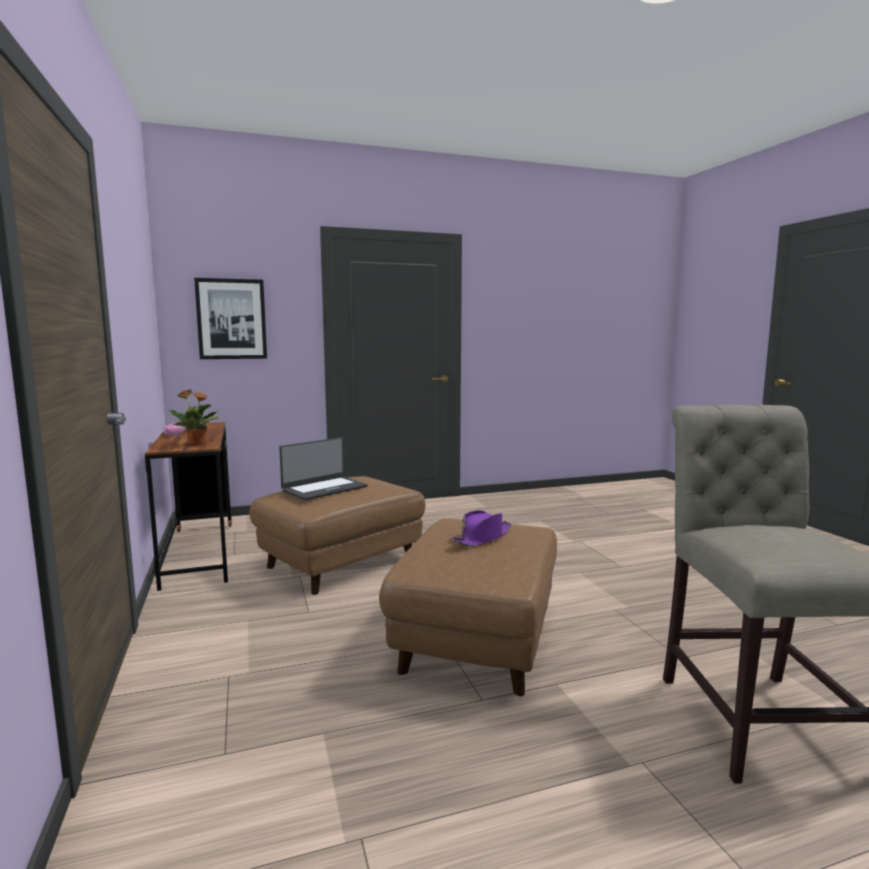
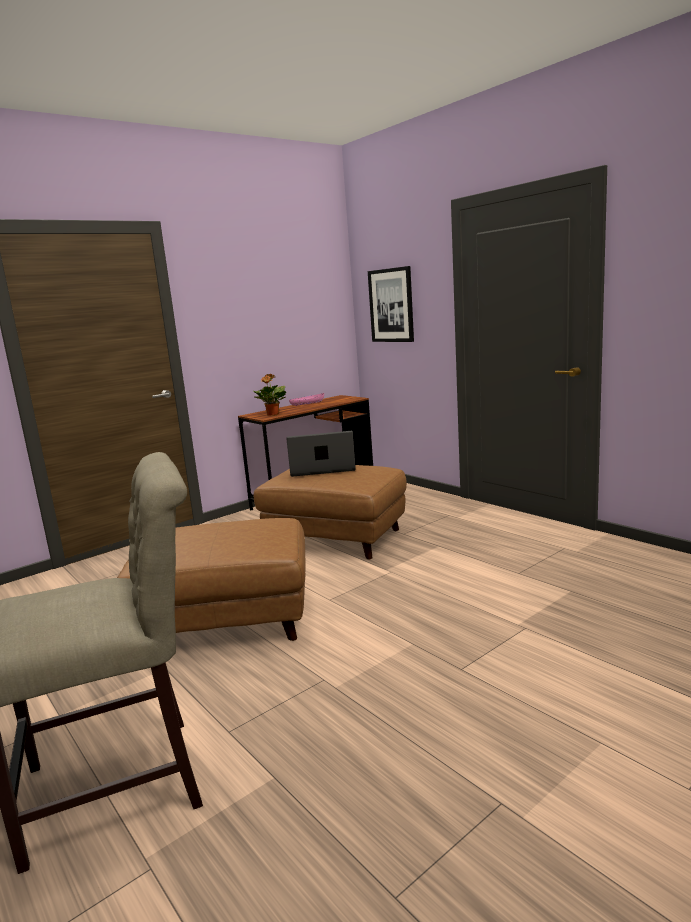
camera: 70 degrees right, 5 degrees up
(324, 488) = (322, 469): laptop -> laptop turned 150 degrees clockwise
(482, 538) = (221, 536): purple hat -> none

